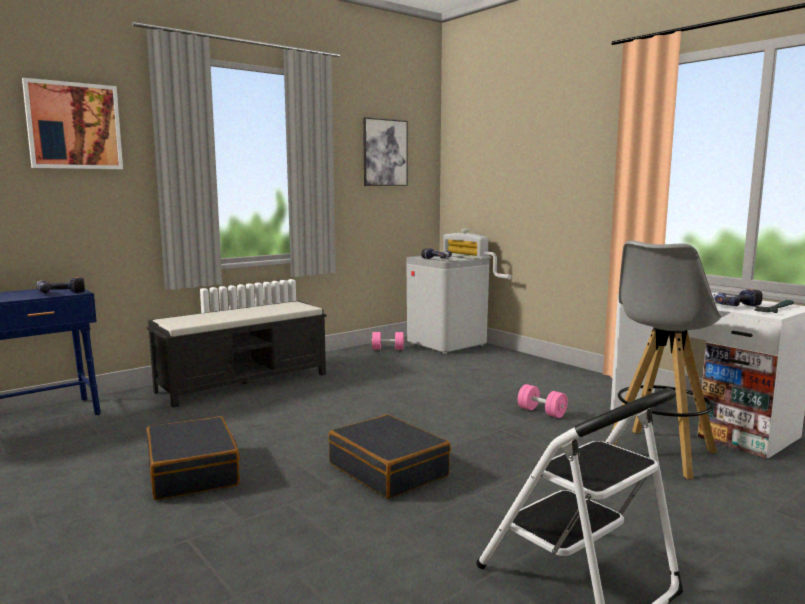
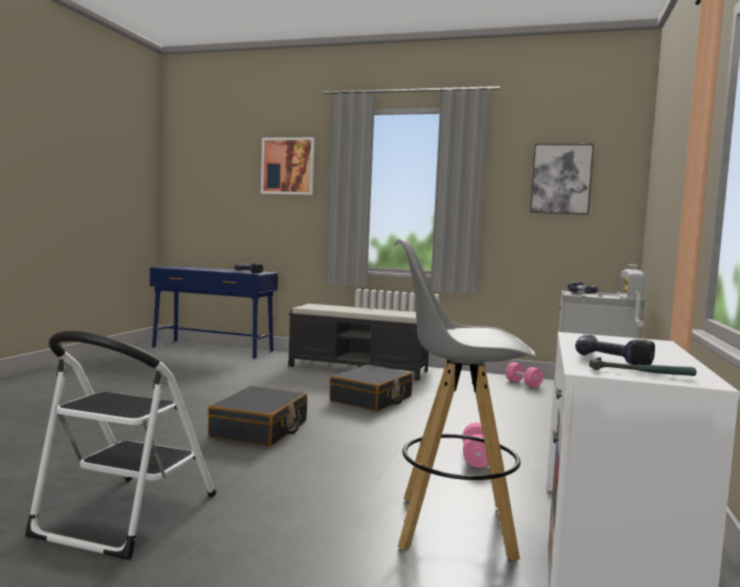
camera: 55 degrees right, 5 degrees down
(193, 472) = (200, 390): black suitcase -> black suitcase (371, 399)

